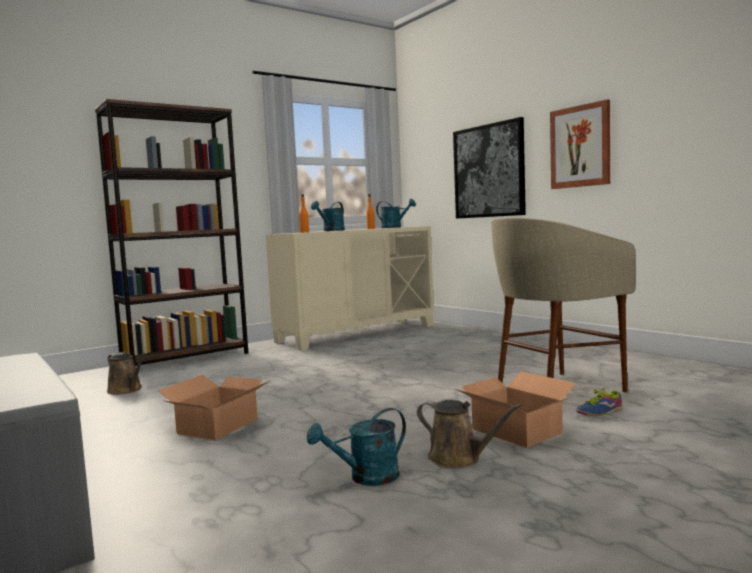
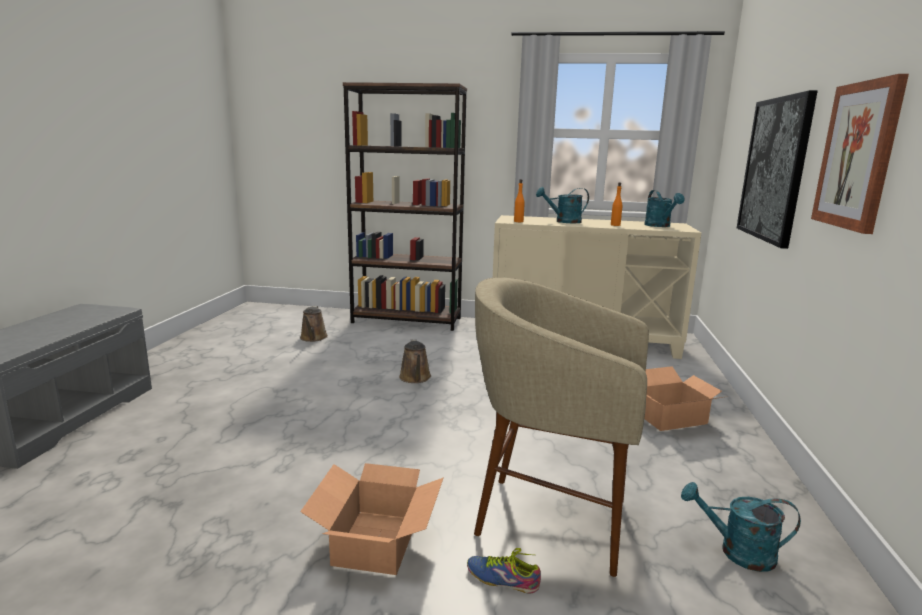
camera: 45 degrees right, 10 degrees up
(219, 426) = (267, 400): cardboard box -> cardboard box (671, 417)
(366, 478) = (195, 506): turquoise watering can -> turquoise watering can (737, 552)
(458, 459) = (270, 535): brown watering can -> brown watering can (415, 378)

